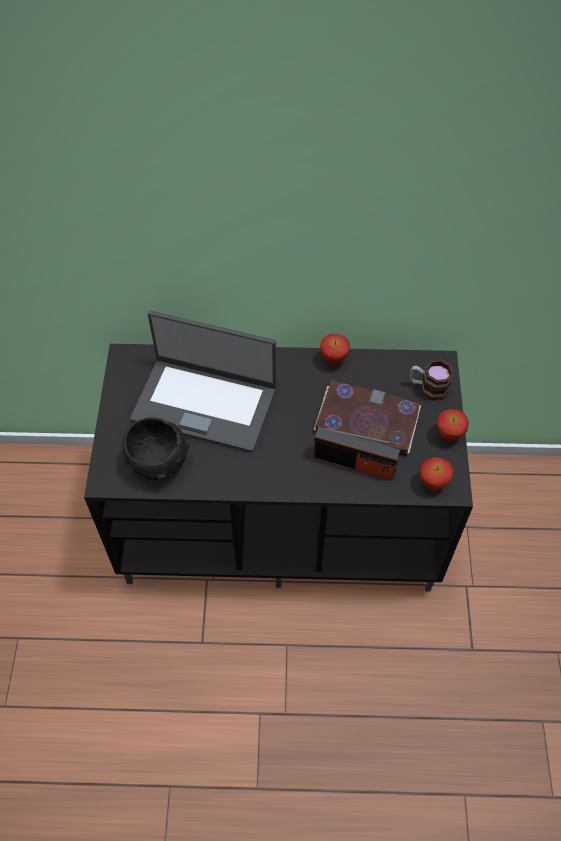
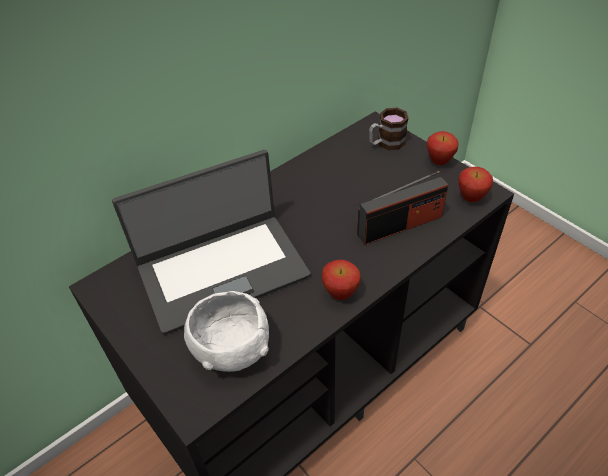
camera: 40 degrees left, 10 degrees down
(158, 463) = (232, 351): black bowl -> white bowl
(334, 360) = (295, 169): apple -> apple (340, 294)
(366, 422) = (372, 192): book -> none

